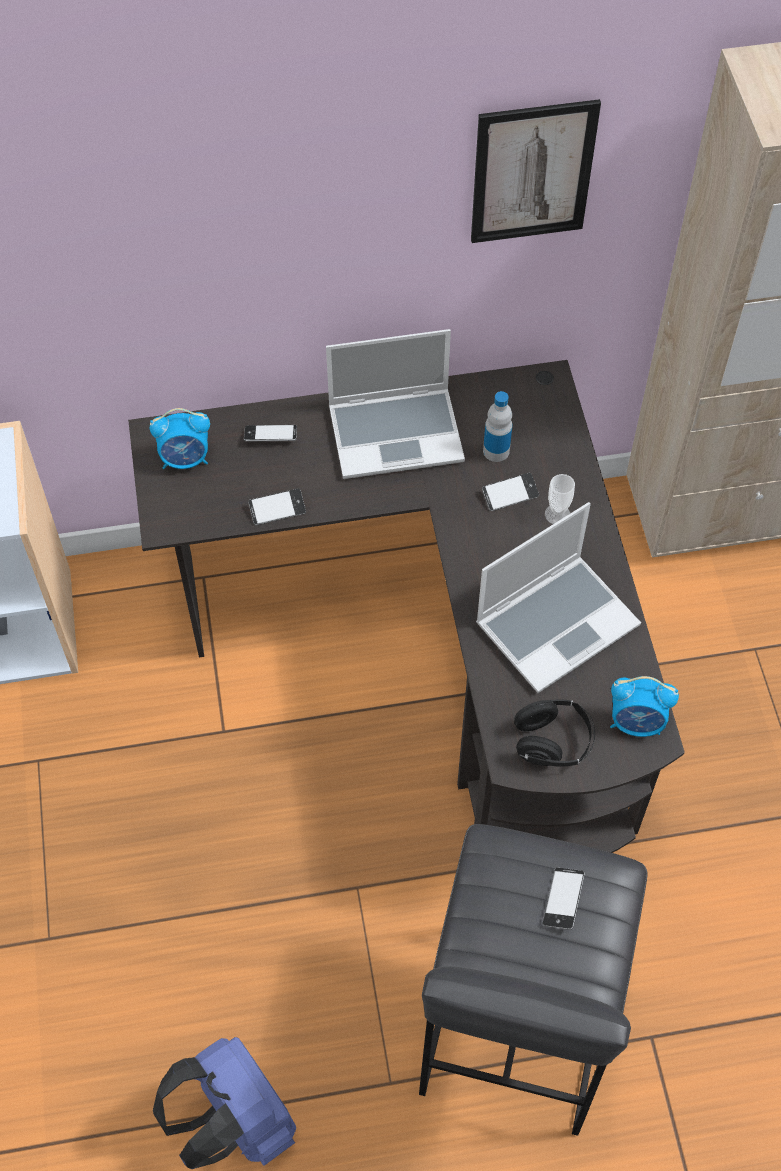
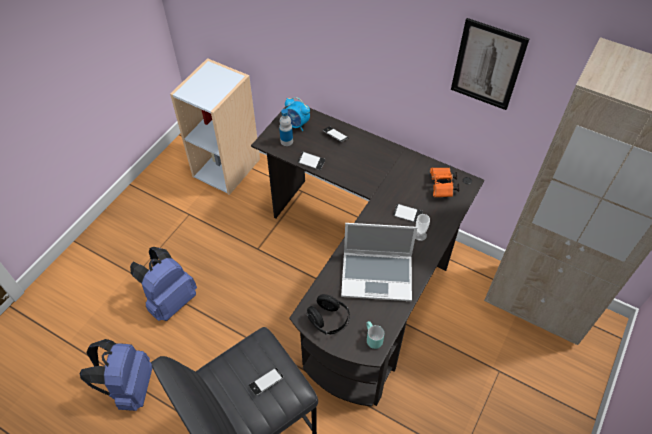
camera: 40 degrees right, 5 degrees down
(158, 931) = (170, 300): none -> blue backpack
(397, 433) = (384, 164): laptop -> none
(496, 451) = (418, 195): bottle -> bottle (286, 141)
(519, 413) = (442, 187): none -> orange binoculars
(636, 722) = (371, 339): alarm clock -> turquoise mug

